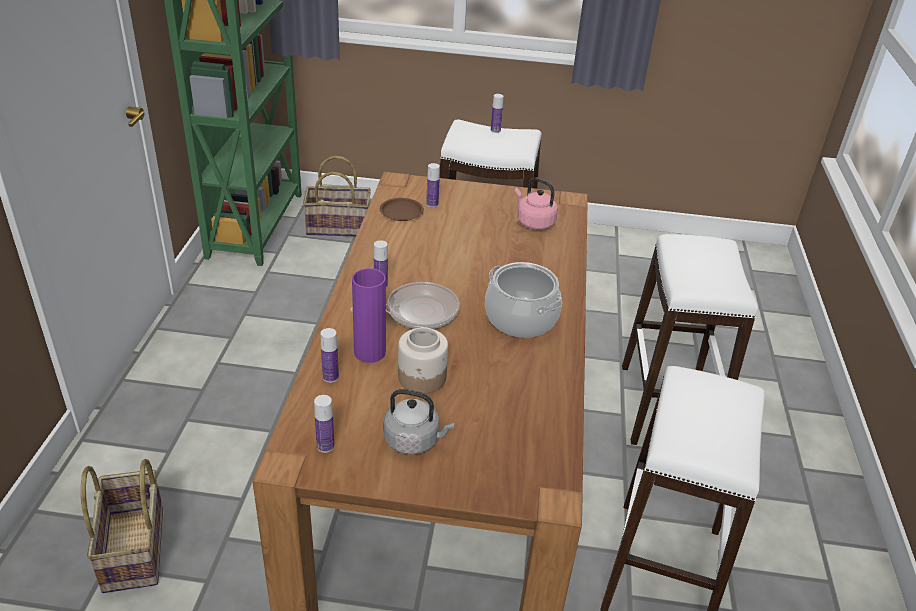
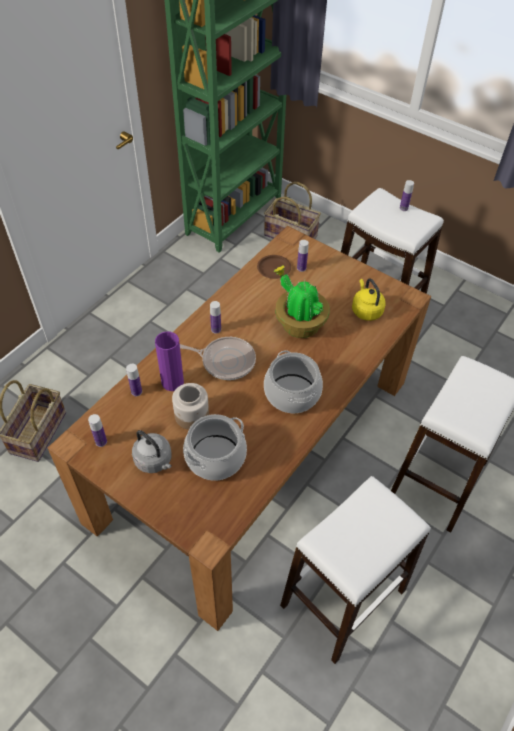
camera: 30 degrees right, 15 degrees up
(473, 254) = (299, 324): none -> potted plant
(487, 409) = (215, 457): none -> cooking pot
(533, 222) = (366, 310): pink kettle -> yellow kettle

